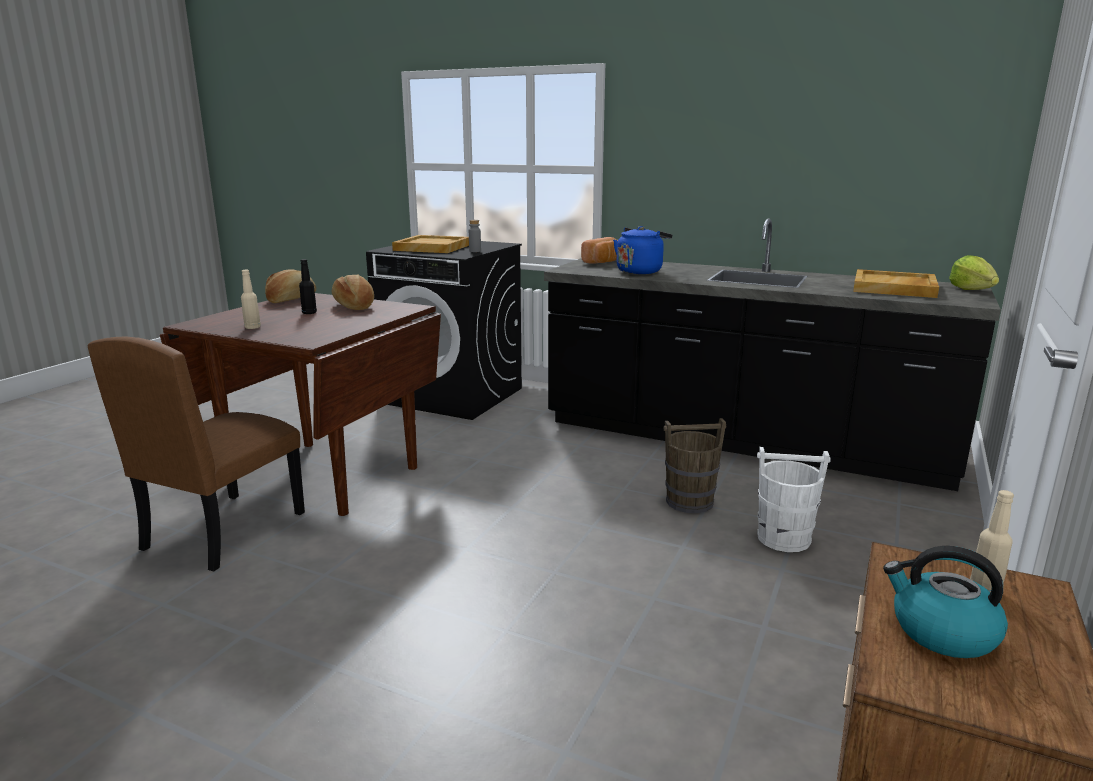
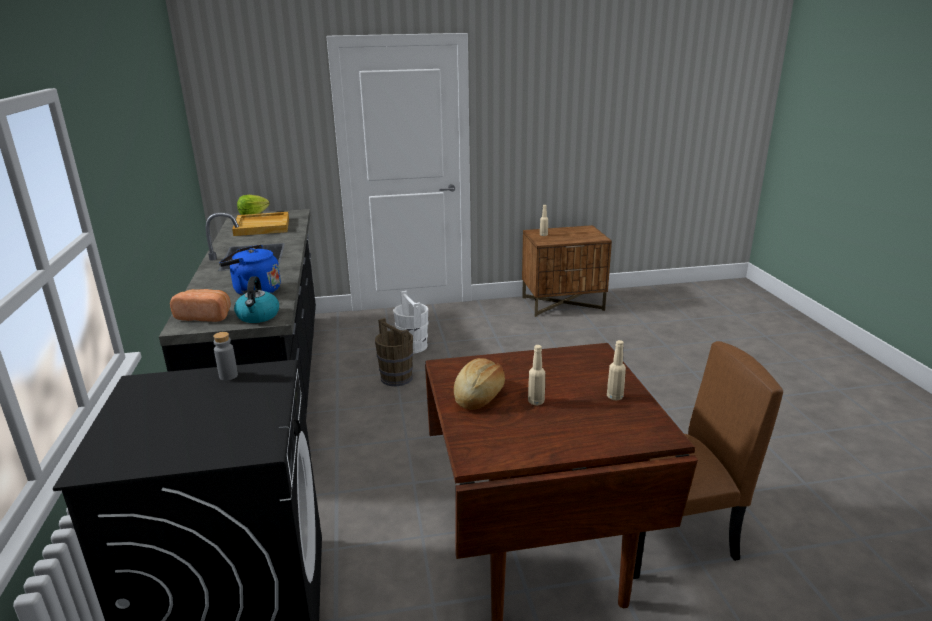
camera: 125 degrees left, 5 degrees up
(291, 299) = (505, 451): bread -> none
(309, 313) = (536, 401): black bottle -> beige bottle
(431, 247) = (211, 420): beige tray -> none
(941, 632) = (573, 236): kettle -> kettle (258, 316)

